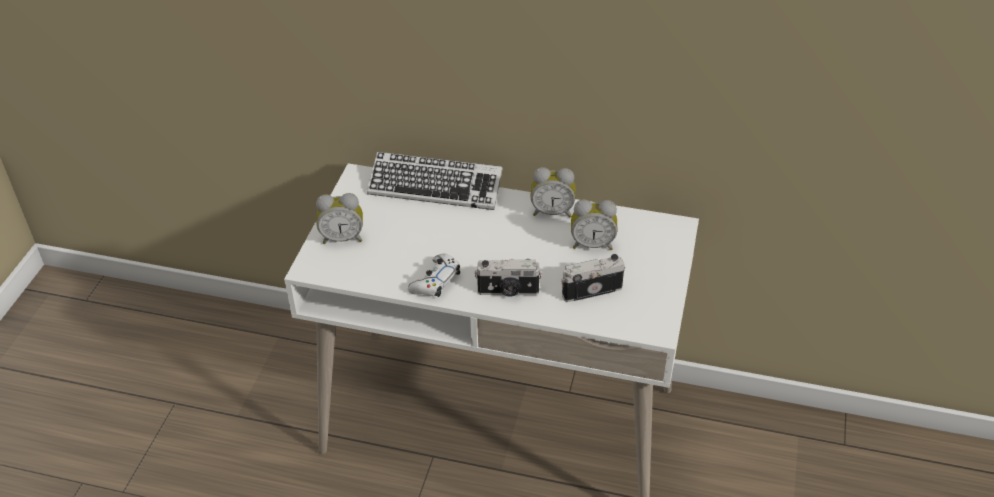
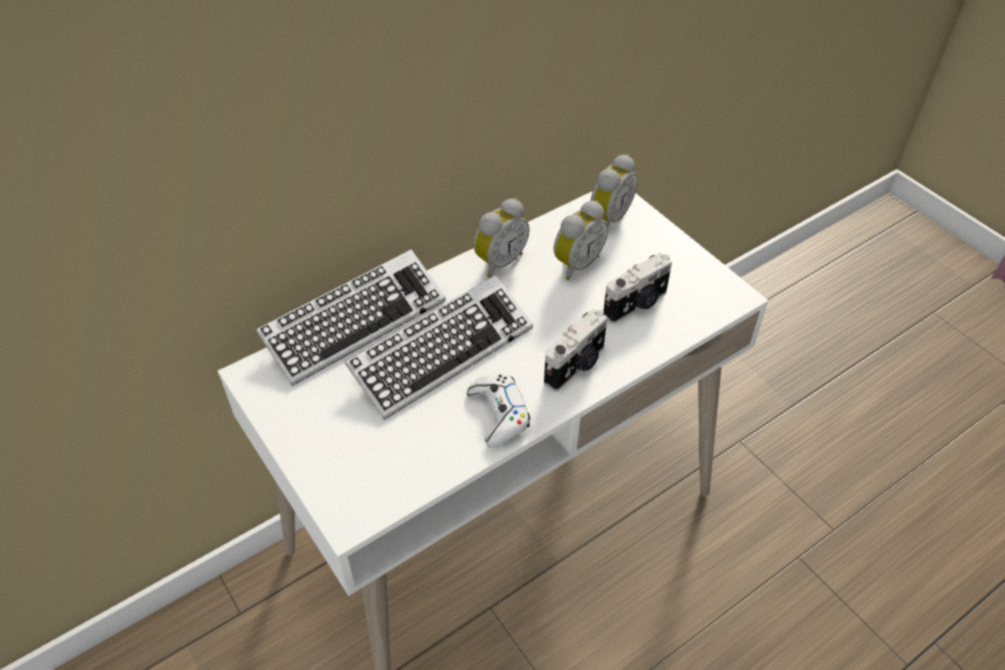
camera: 50 degrees left, 5 degrees up
(342, 237) = (336, 453): alarm clock -> alarm clock (607, 218)
(454, 232) = (442, 352): none -> keyboard
(591, 290) = (637, 305): camera -> camera turned 150 degrees counterclockwise

